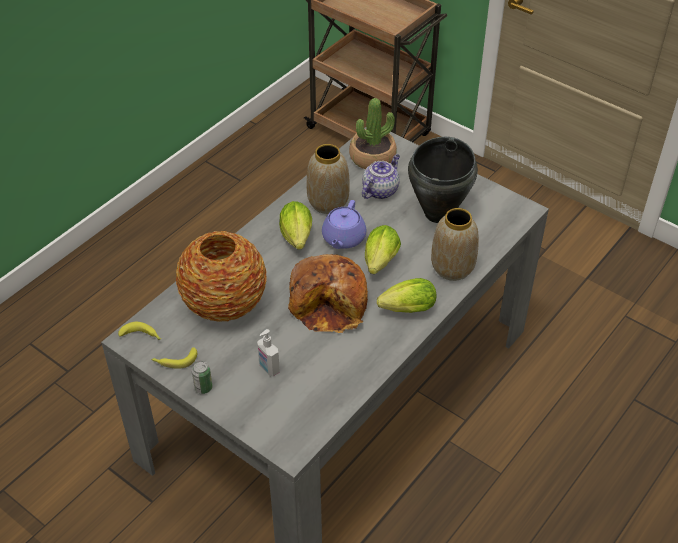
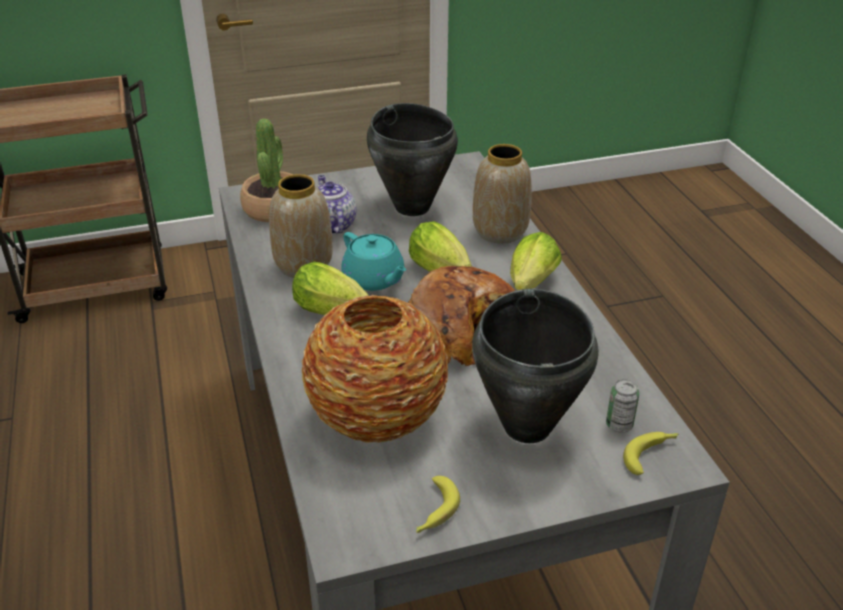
camera: 55 degrees left, 10 degrees down
(142, 336) = (353, 528): banana -> banana (651, 454)
(203, 387) = (510, 502): can -> can (619, 425)
(268, 368) = (528, 426): soap dispenser -> black cooking pot
(343, 238) = (374, 279): purple teapot -> turquoise teapot

